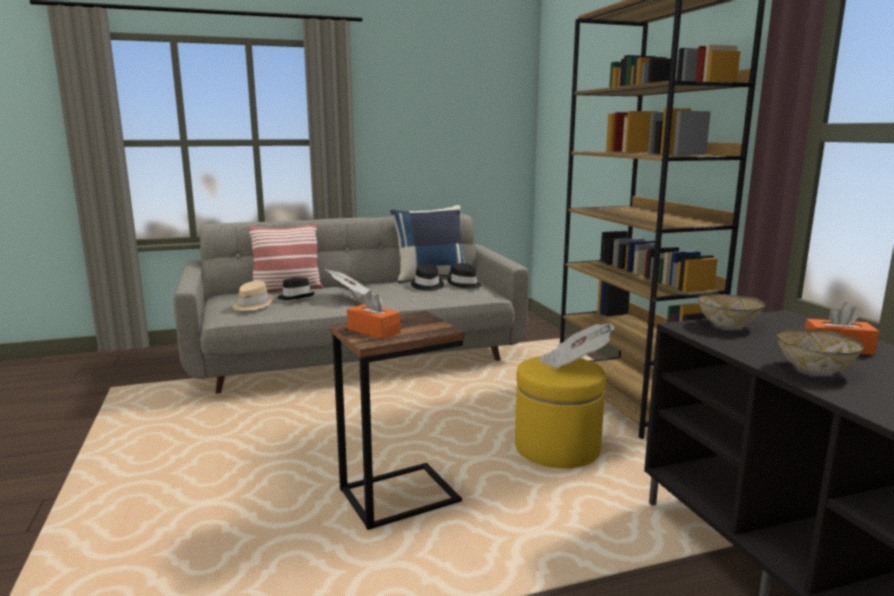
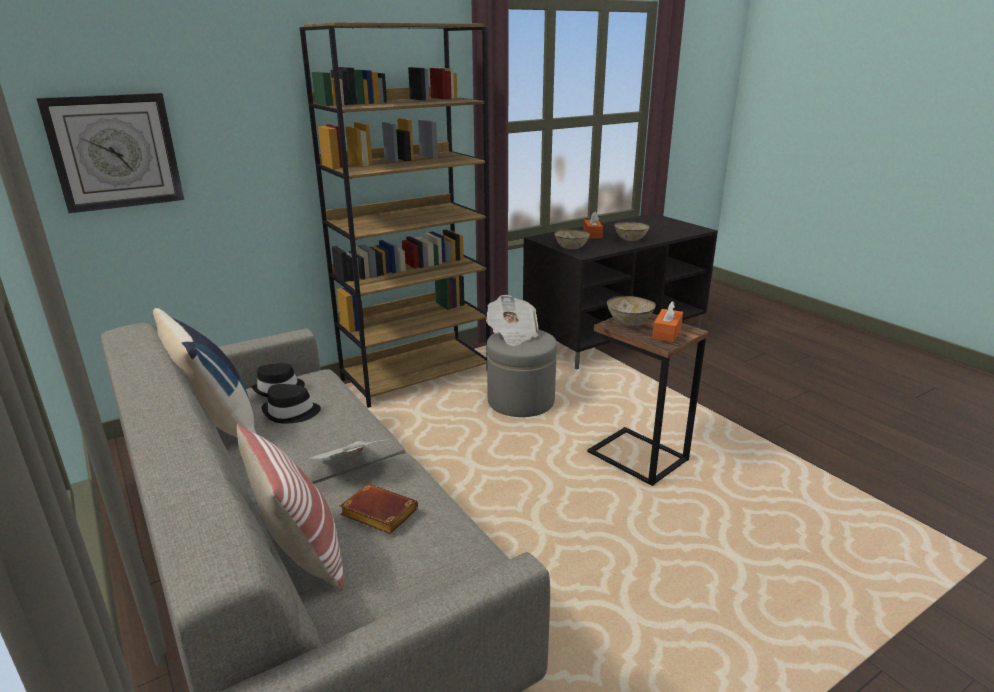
camera: 105 degrees left, 10 degrees up
(252, 304) = (433, 549): beige hat -> none
(295, 297) = (376, 514): black hat -> brown book
(419, 322) = (630, 322): none -> bowl
(557, 448) = (521, 401): yellow ottoman -> grey ottoman
(563, 126) = (115, 152): none -> wall clock

